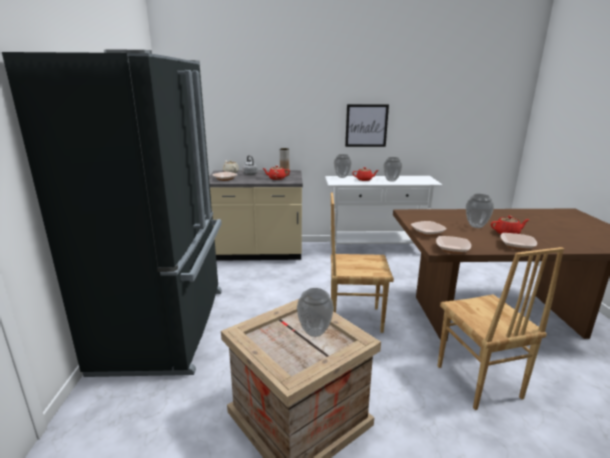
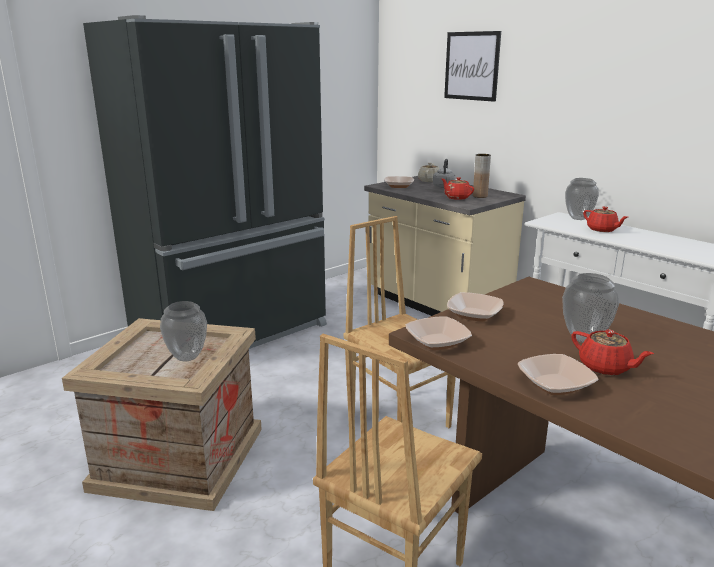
camera: 50 degrees right, 0 degrees up
(366, 125) = (643, 132): picture -> picture (471, 66)
(391, 180) = (648, 241): vase -> none

